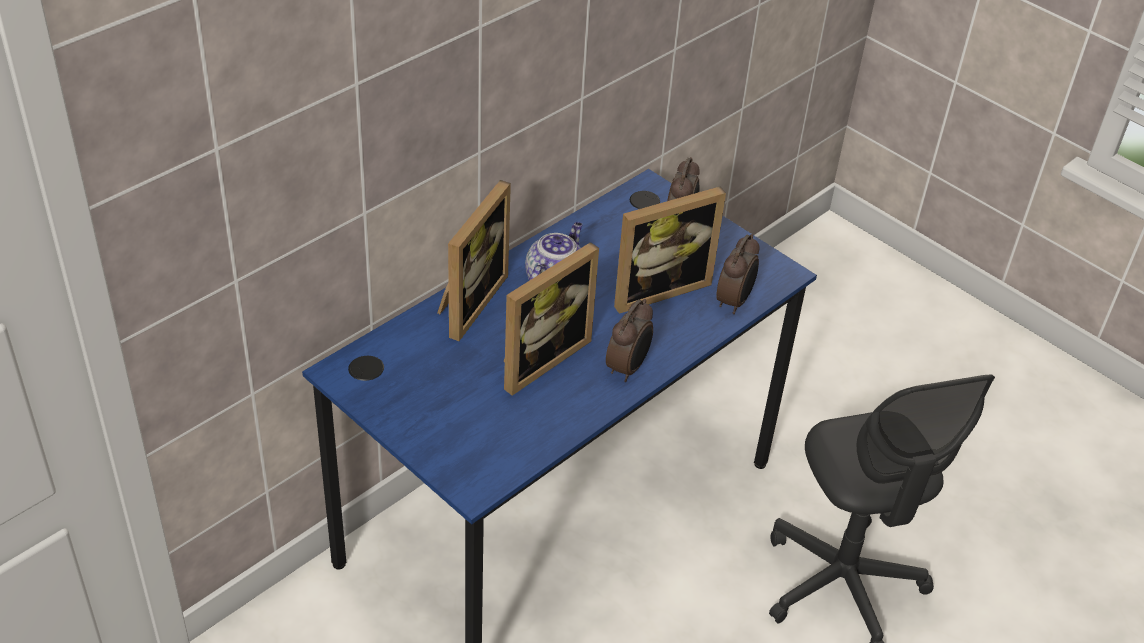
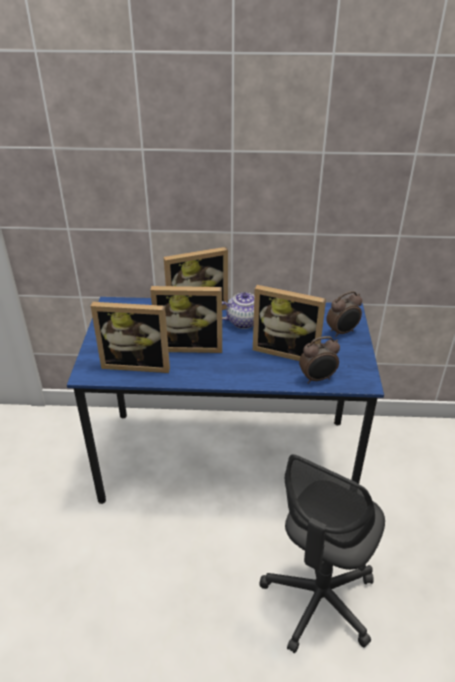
camera: 50 degrees right, 5 degrees down
(513, 427) = (137, 363): none -> picture frame
(628, 368) = (221, 373): alarm clock -> none

